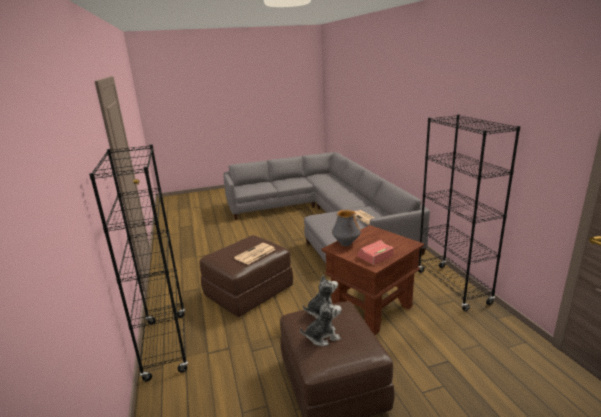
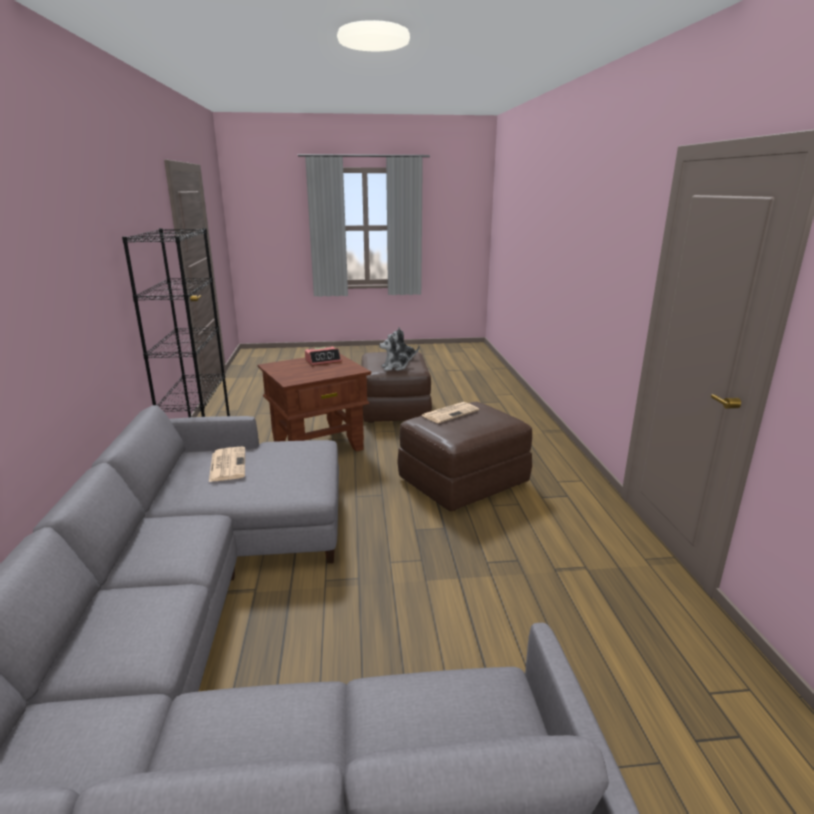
camera: 170 degrees left, 0 degrees up
(166, 345) = (549, 443): black bookcase -> none
(346, 244) = (339, 371): vase -> none

